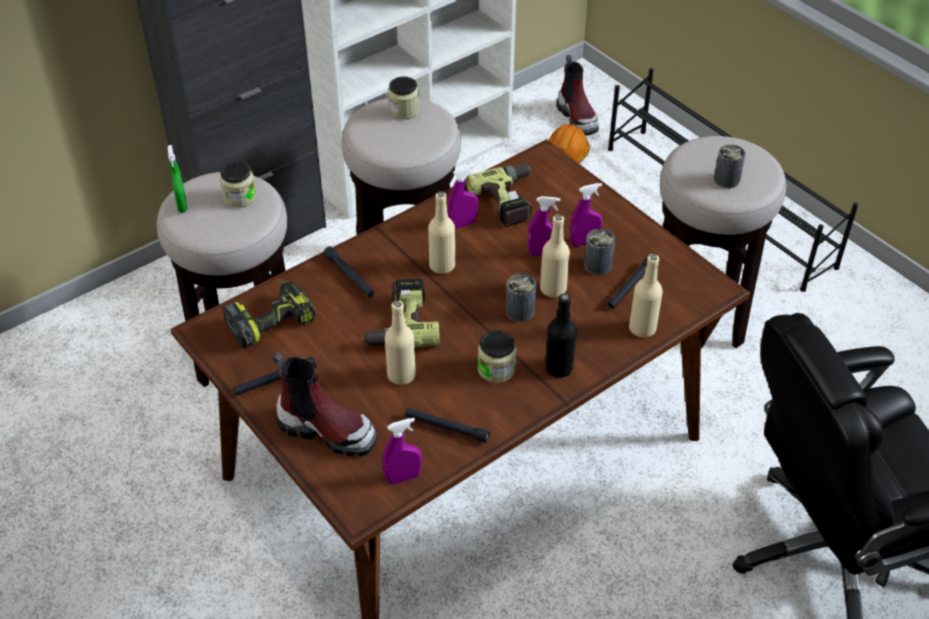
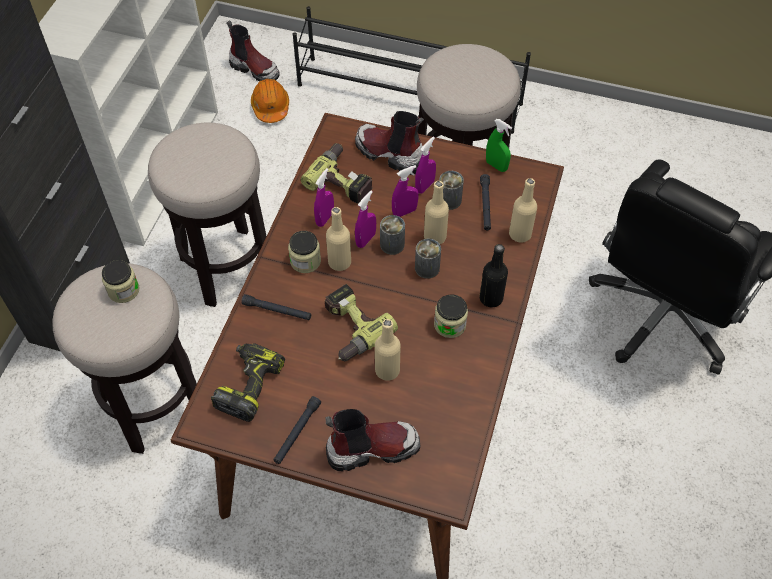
camera: 35 degrees left, 10 degrees up
(182, 205) = (78, 324): green spray bottle -> green spray bottle (496, 166)
(403, 477) = (458, 451): purple spray bottle -> purple spray bottle (366, 240)
(404, 110) = (193, 141): jar -> jar (305, 261)
(446, 428) = (455, 393): black flashlight -> none
(575, 200) = (389, 154): none -> boot
(726, 179) = (478, 83): can -> can (392, 244)

